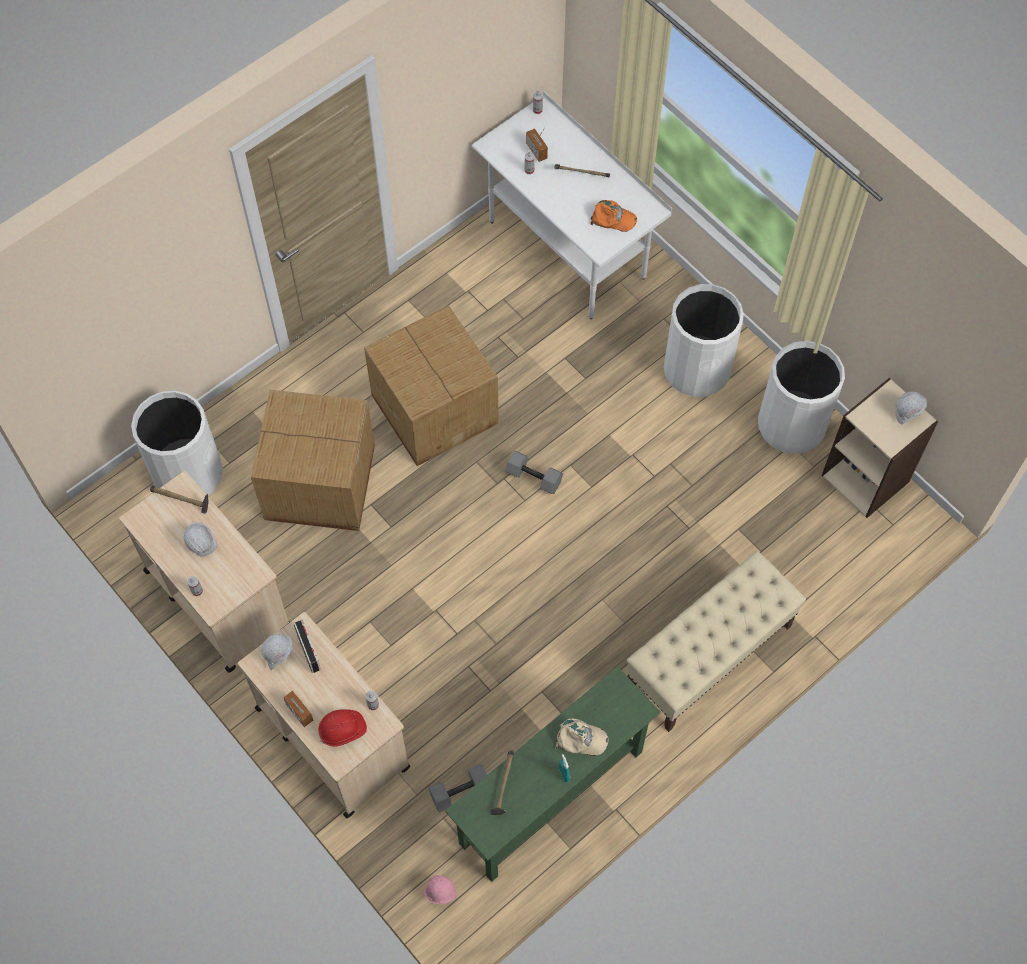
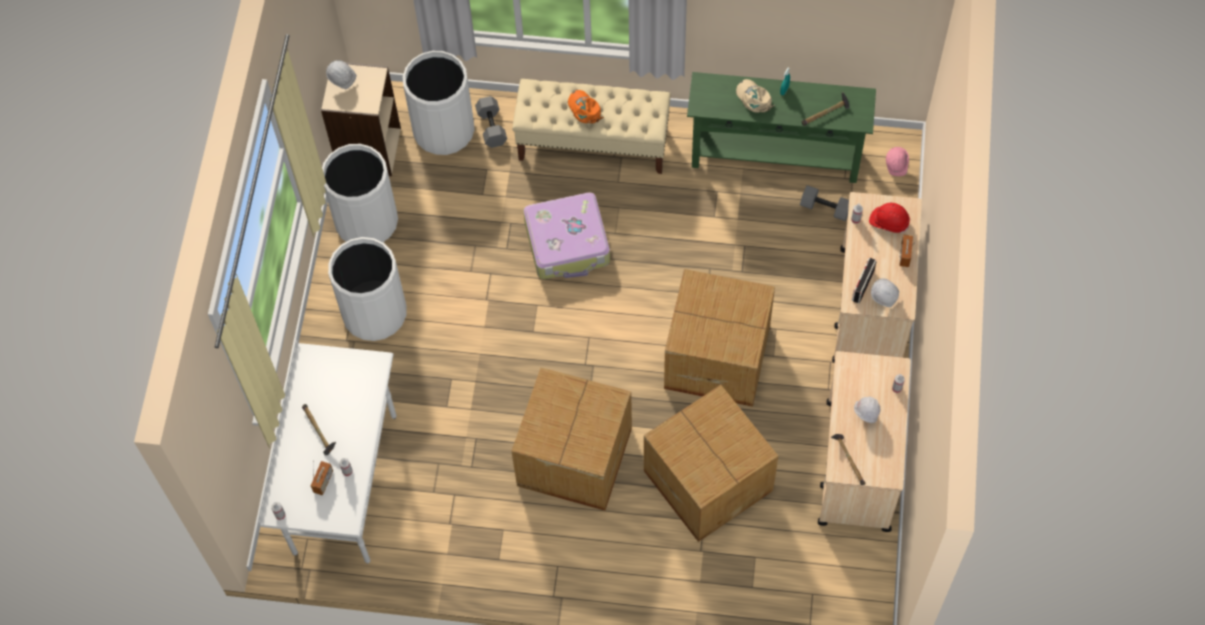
camera: 130 degrees left, 0 degrees up
(188, 473) = (792, 577): white trash can -> white trash can (443, 130)
(414, 578) = (716, 356): none -> cardboard box
(534, 477) = (565, 346): grey dumbbell -> grey dumbbell (491, 127)
(613, 219) = (341, 376): orange cap -> orange cap (584, 109)
(627, 555) = (568, 243): none -> suitcase

